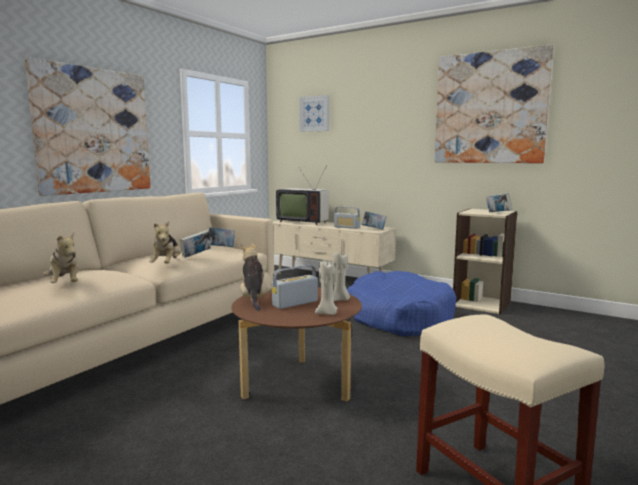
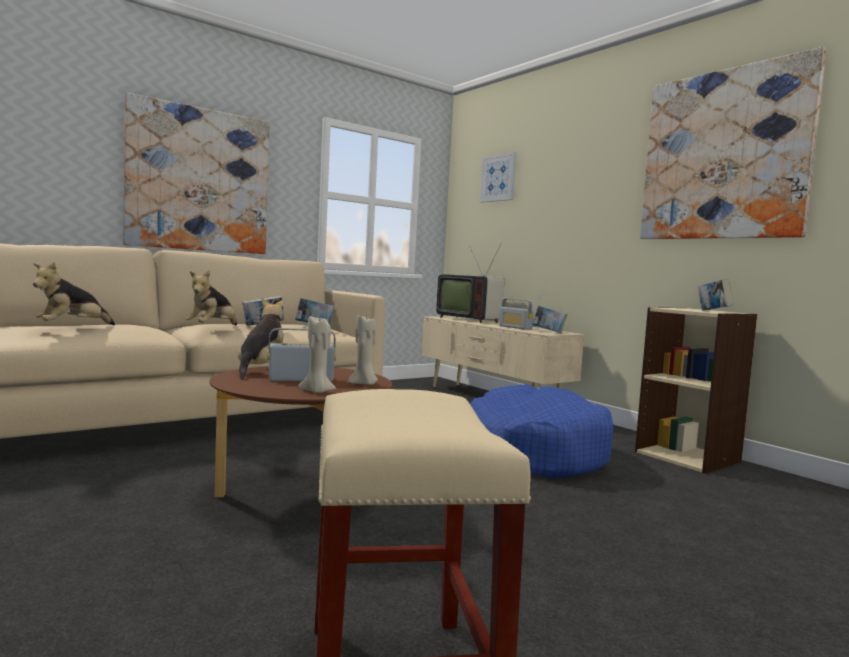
camera: 20 degrees right, 5 degrees down
(65, 284) = (72, 327): plush toy -> plush toy turned 45 degrees clockwise

